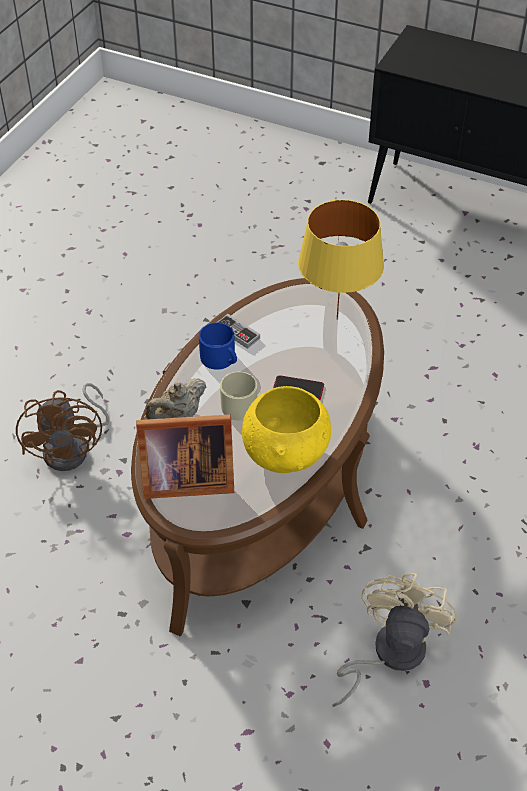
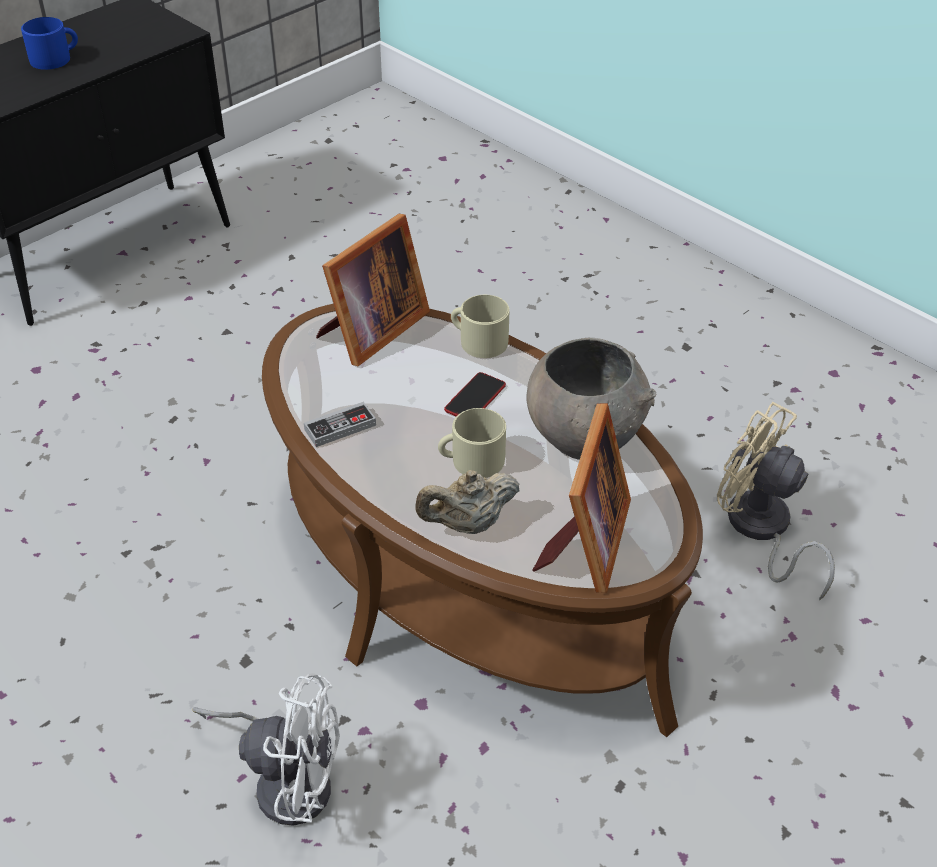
camera: 70 degrees left, 5 degrees down
(73, 448) = (286, 780): brown fan -> white fan
(178, 417) = (468, 524): beige teapot -> beige teapot turned 90 degrees clockwise
(220, 359) = (381, 456): blue mug -> blue mug (55, 58)
(286, 455) = (585, 437): yellow bowl -> grey bowl
(337, 318) = (370, 331): yellow table lamp -> picture frame
(358, 374) = (478, 341): none -> beige mug

